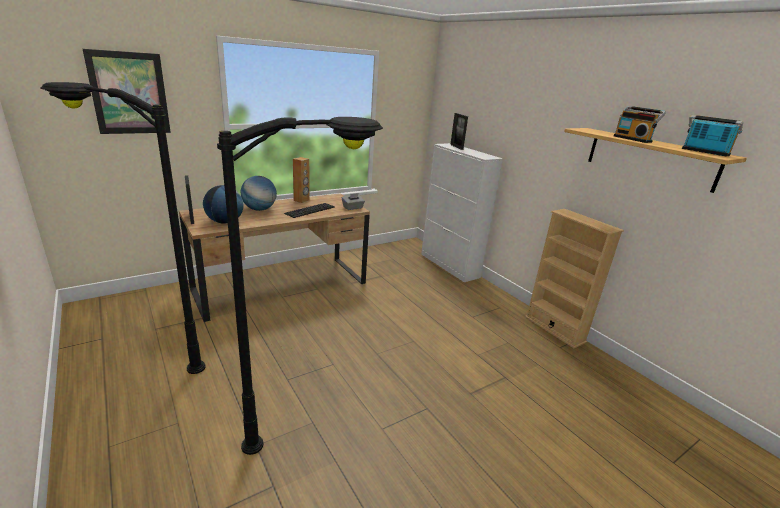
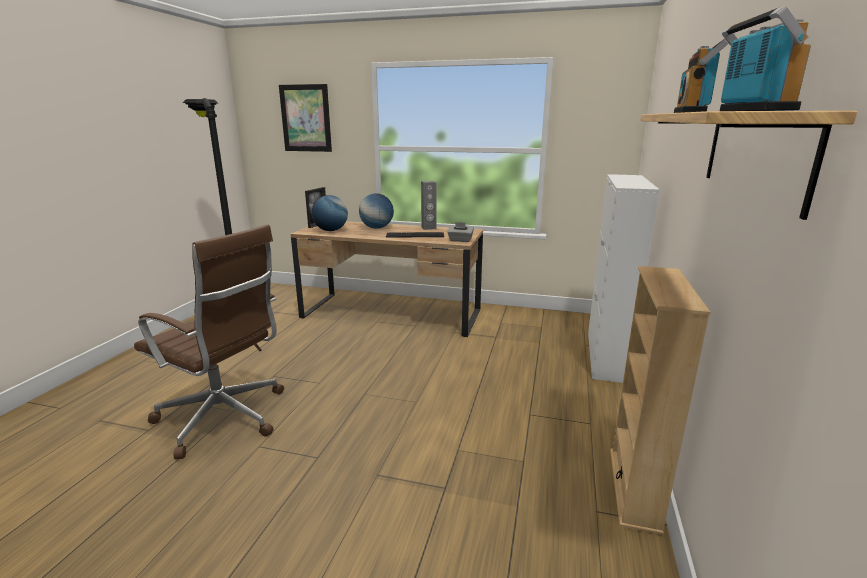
camera: 50 degrees right, 5 degrees down
(301, 200) = (428, 228): brown speaker -> grey speaker
(318, 431) = (224, 418): black floor lamp -> brown office chair
(456, 147) = (629, 177): picture frame -> none

